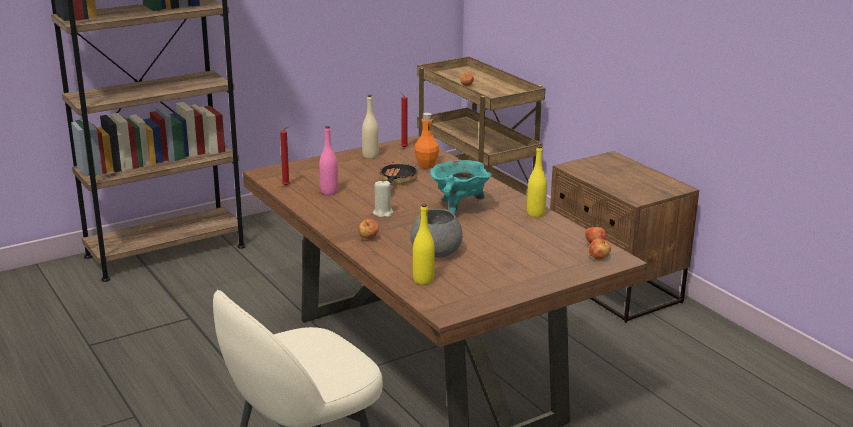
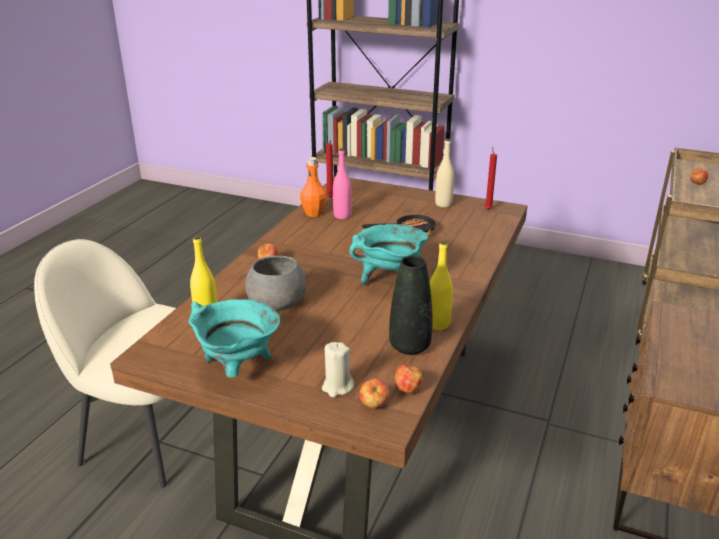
camera: 55 degrees right, 5 degrees up
(383, 213) = (330, 251): beige candle -> beige candle (337, 387)
(426, 165) = (465, 232): orange bottle -> orange bottle (314, 213)
(508, 286) = (238, 369): none -> turquoise cooking pot
(550, 229) = (409, 346): none -> black vase

